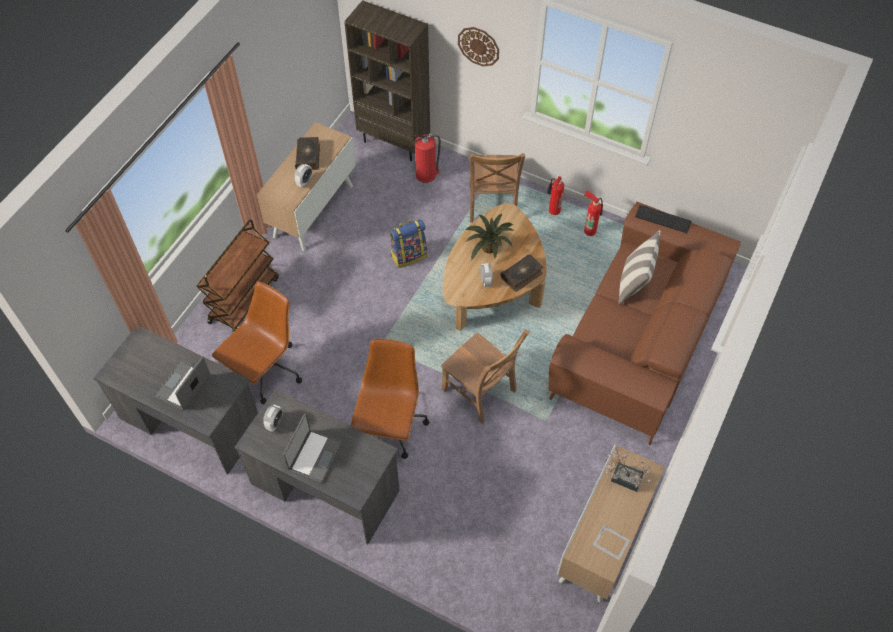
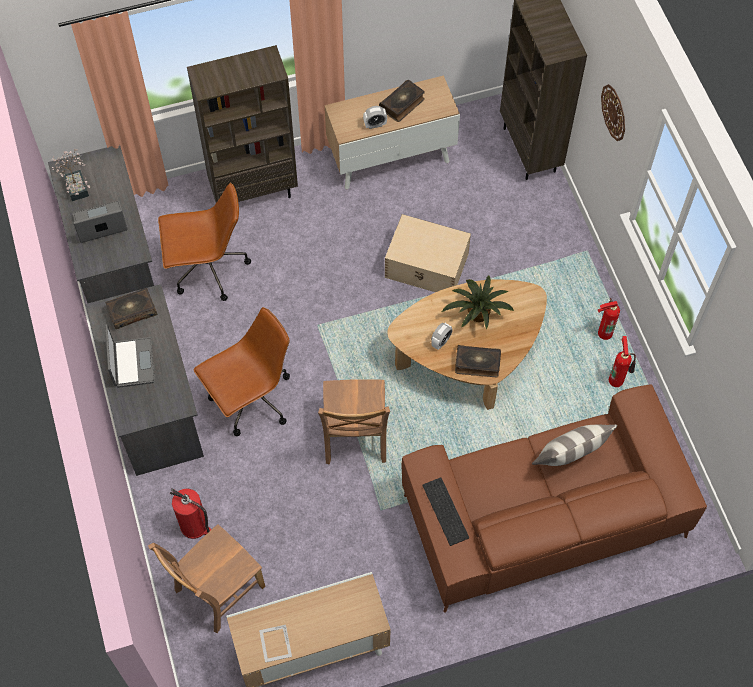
camera: 45 degrees right, 5 degrees up
(244, 299) = (254, 192): brown cart -> brown bookcase
(275, 423) = (132, 311): alarm clock -> book
(314, 456) = (132, 363): laptop -> laptop turned 75 degrees counterclockwise
(409, 255) = (427, 266): backpack -> beige storage box
(426, 175) = (525, 204): fire extinguisher -> fire extinguisher (195, 526)
(491, 205) = (552, 281): brown chair -> brown chair (217, 591)
(623, 477) = (346, 603): potted plant -> potted plant (76, 185)
(664, 218) = (655, 421): keyboard -> keyboard (447, 511)

